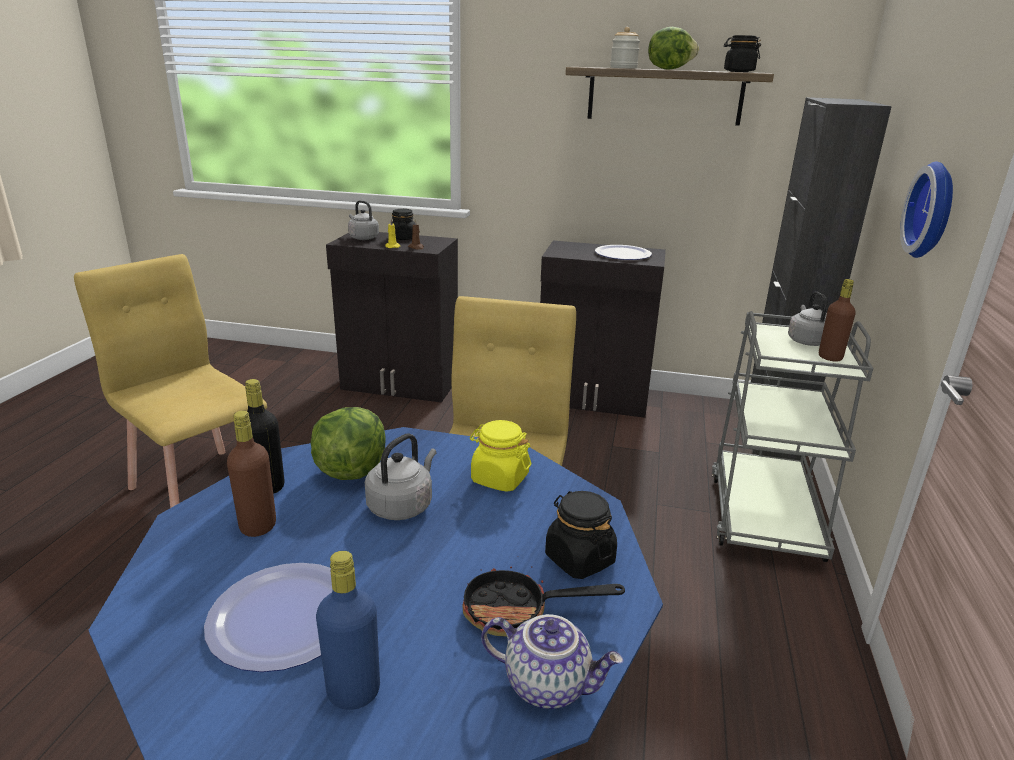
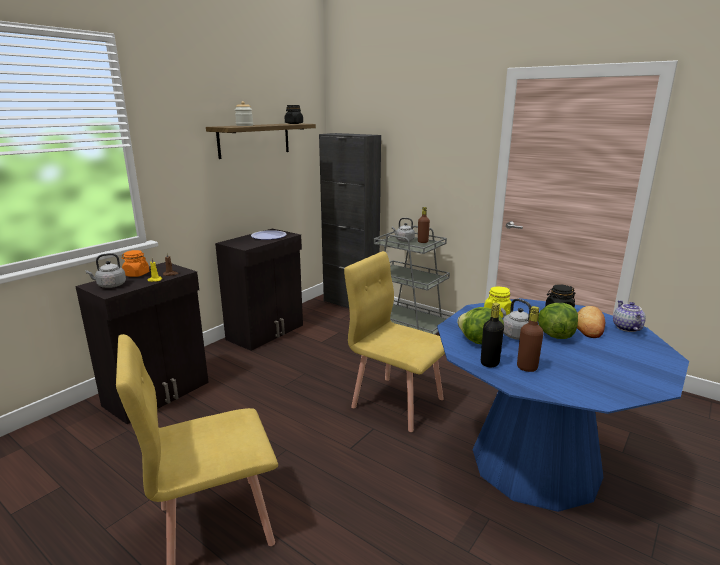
camera: 65 degrees left, 5 degrees down
(284, 617) = (596, 366): plate -> none
(353, 692) = (636, 357): blue bottle -> none
(403, 238) = (136, 274): black jar -> orange jar
(518, 612) = (590, 326): frying pan -> bread
(548, 684) = (625, 328): teapot -> teapot turned 45 degrees counterclockwise
(669, 69) = (264, 124): lettuce -> lettuce (555, 335)
(935, 211) = (448, 172): wall clock -> none

